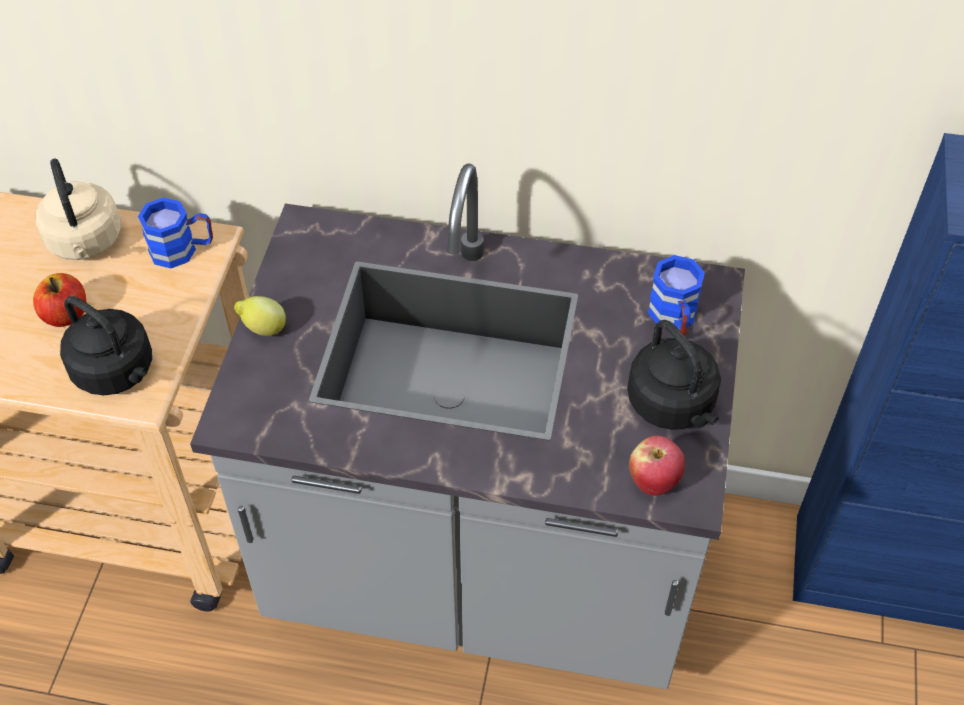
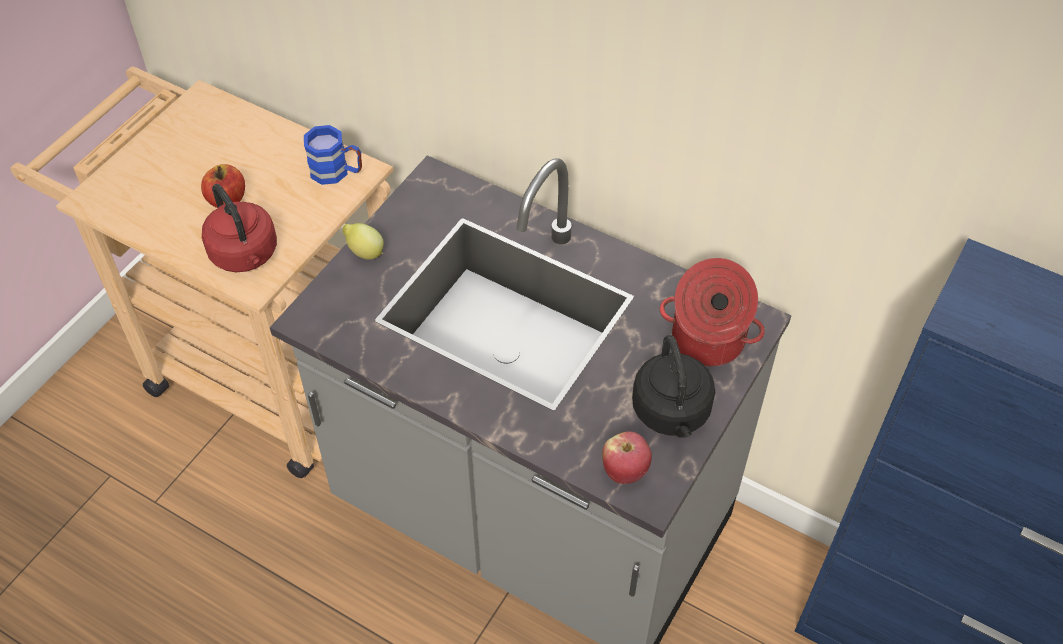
camera: 20 degrees right, 0 degrees up
(85, 243) = (265, 146): beige kettle -> none
(117, 372) = (245, 255): black kettle -> red kettle
(674, 319) = (707, 341): blue mug -> cooking pot

